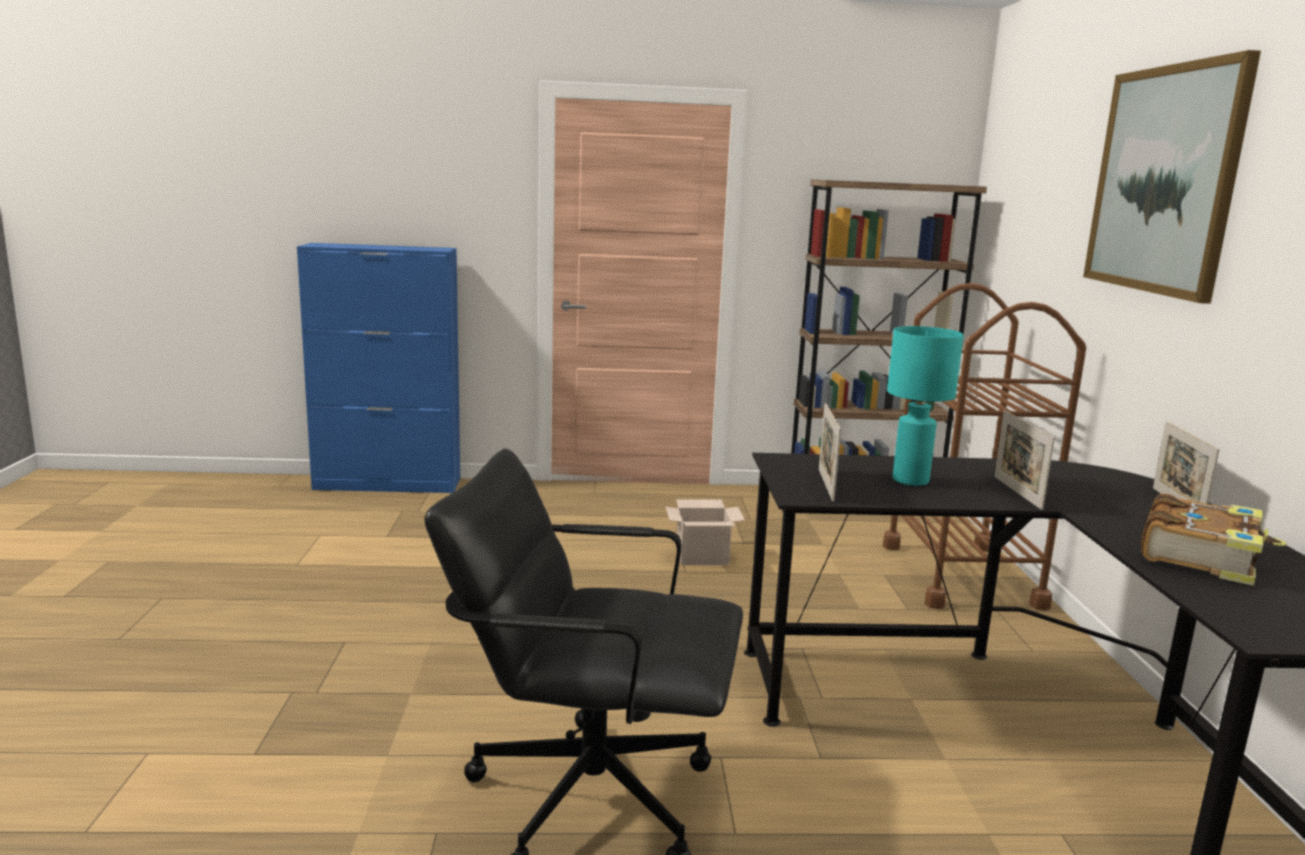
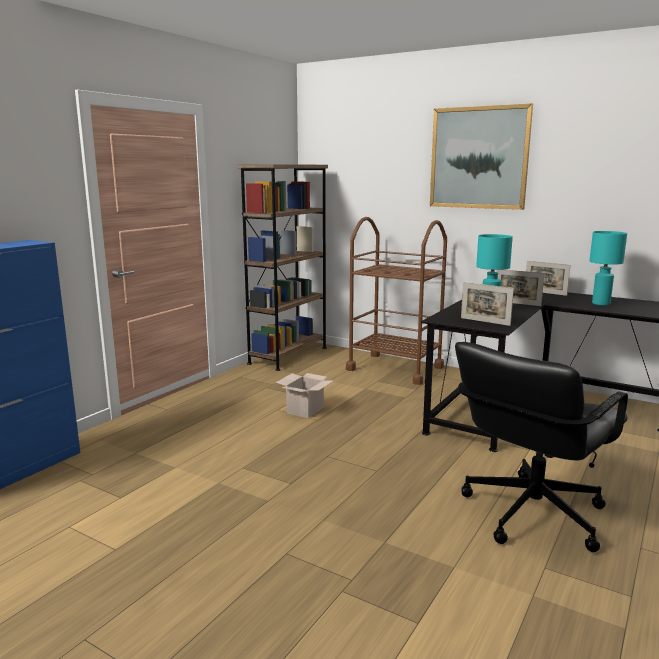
camera: 55 degrees left, 0 degrees up
(1201, 556) = (600, 303): book -> turquoise table lamp

